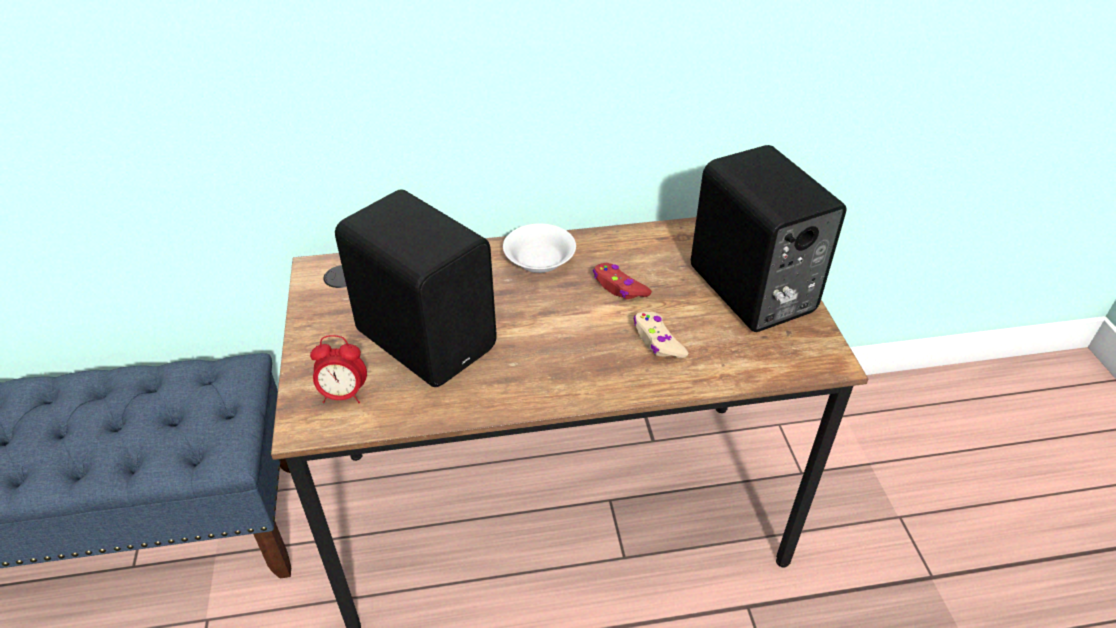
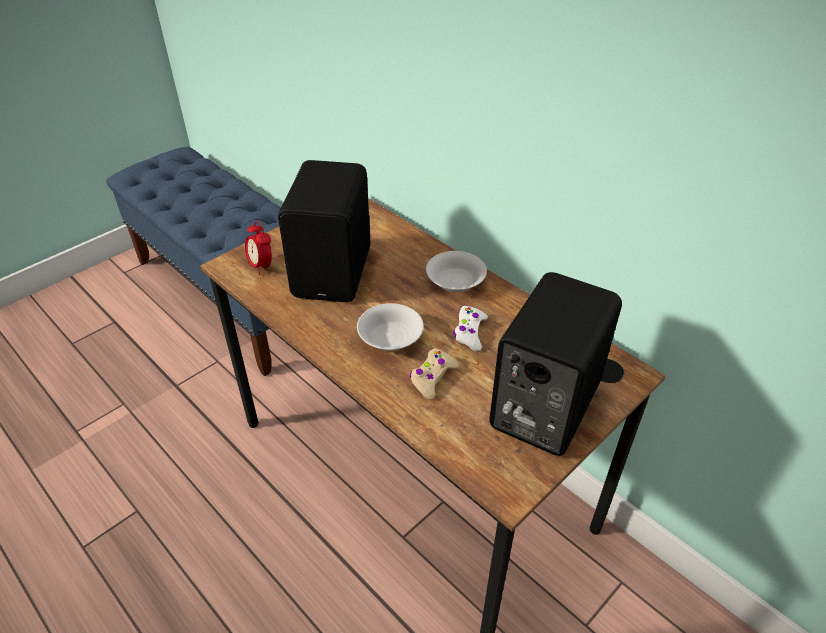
camera: 55 degrees right, 0 degrees up
(575, 344) = (389, 338): none -> white bowl
(619, 287) = (469, 332): red game controller -> white game controller

